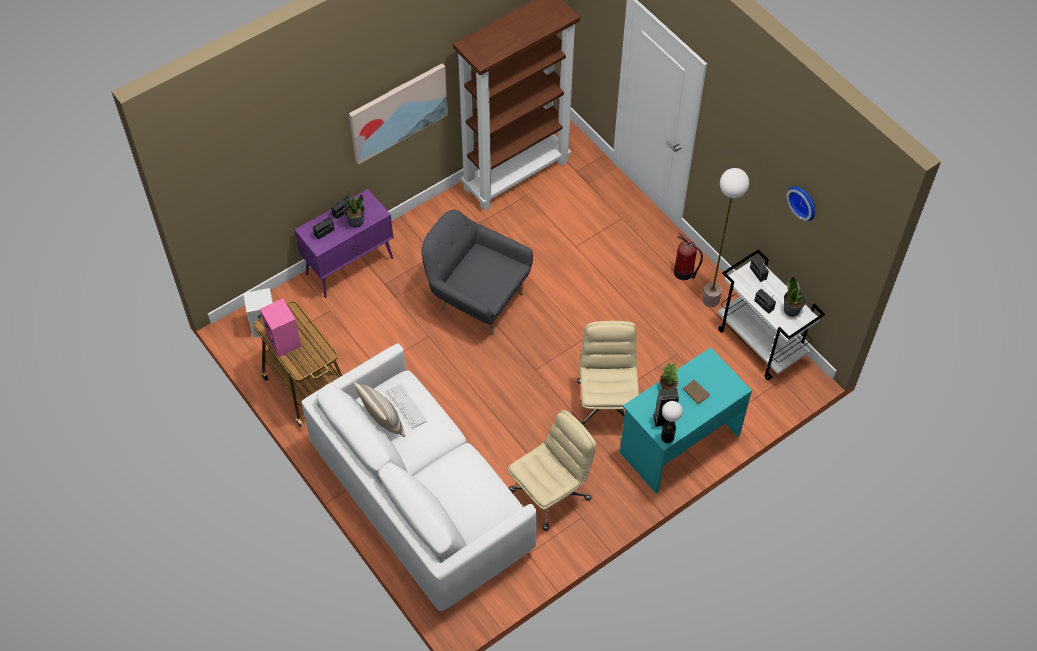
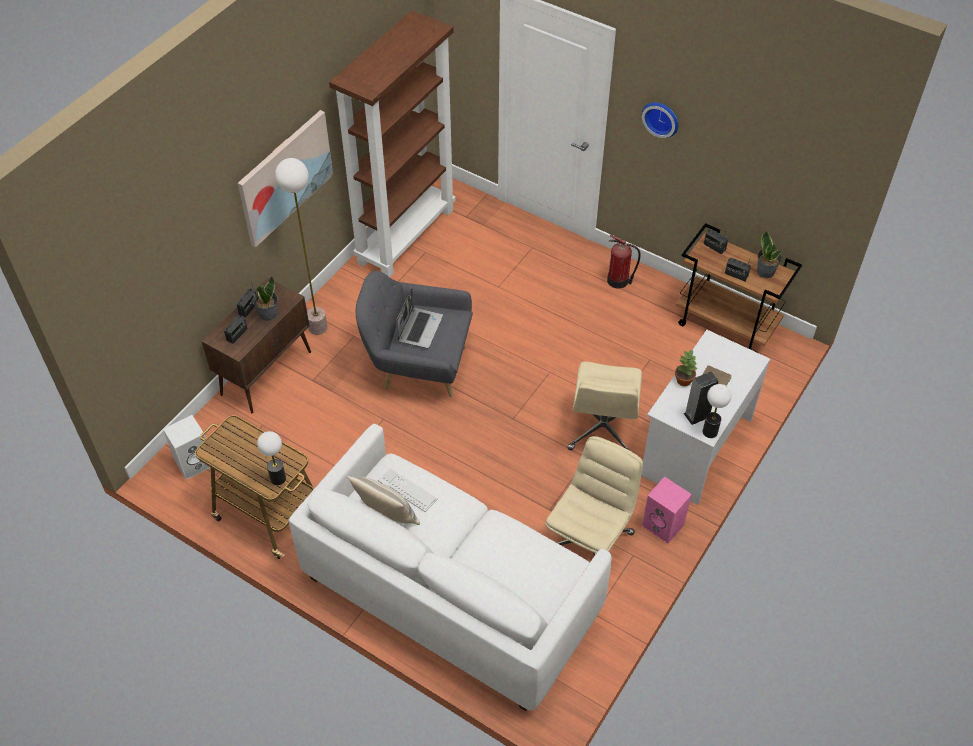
camera: 20 degrees left, 5 degrees down
(285, 342) = (240, 461): pink speaker -> pink speaker (664, 525)
(308, 365) = (278, 479): none -> table lamp
(350, 266) = (267, 373): purple cabinet -> brown cabinet
(478, 269) = (420, 328): none -> laptop
(606, 403) = (603, 430): beige office chair -> beige office chair turned 150 degrees counterclockwise
(679, 443) = (695, 446): turquoise desk -> white desk
(710, 300) = (657, 299): floor lamp -> floor lamp (317, 327)
(761, 343) = (726, 325): white cart -> brown cart
(803, 201) = (763, 143): wall clock -> wall clock (661, 118)

